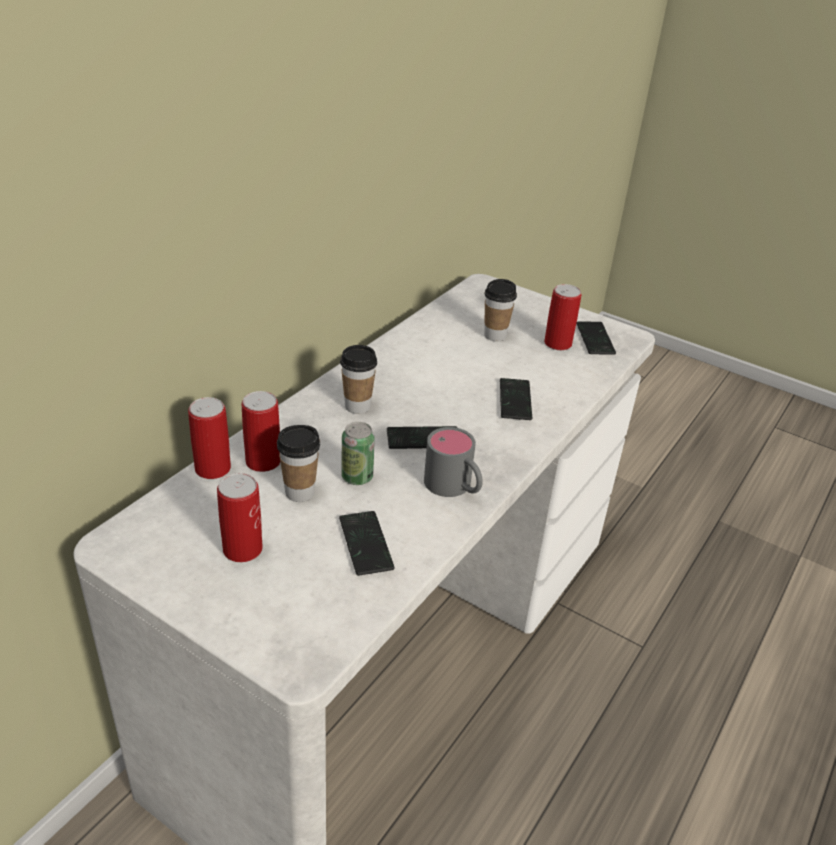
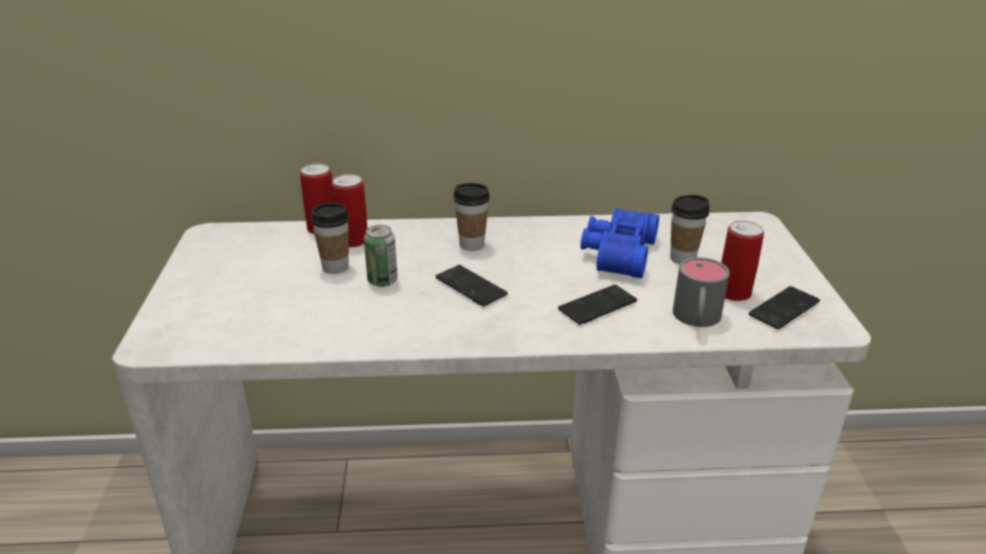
camera: 55 degrees right, 5 degrees down
(242, 549) = (249, 274): can -> none
(365, 544) = (306, 316): phone -> none
(454, 487) = (426, 326): grey mug -> grey mug (696, 319)
(455, 355) = (616, 253): none -> blue binoculars

